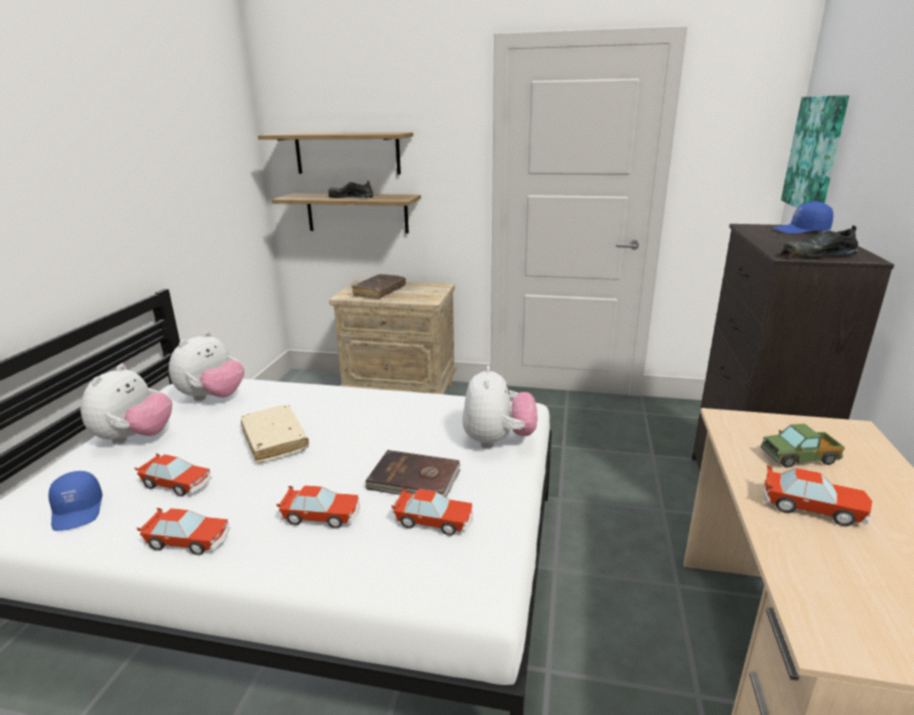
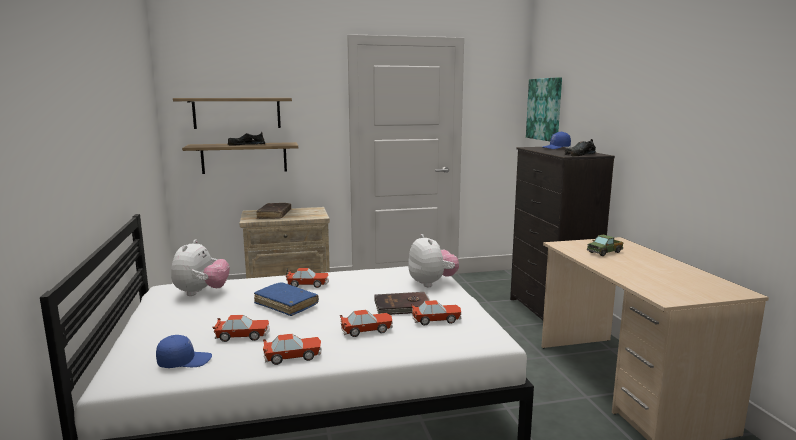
camera: 25 degrees left, 10 degrees down
(78, 511) = (184, 361): blue cap -> blue cap turned 60 degrees counterclockwise
(135, 438) = (168, 322): plush toy -> none
(275, 440) = (286, 304): beige book -> blue book
(812, 508) = (625, 266): toy car -> toy car (308, 284)

